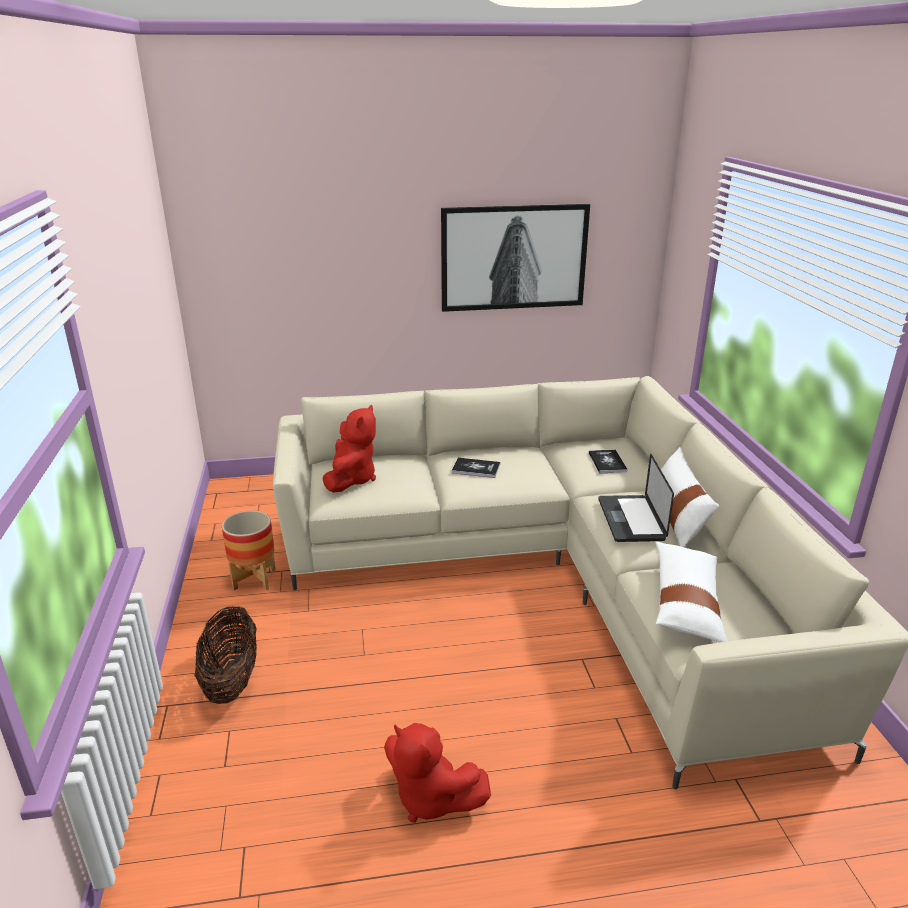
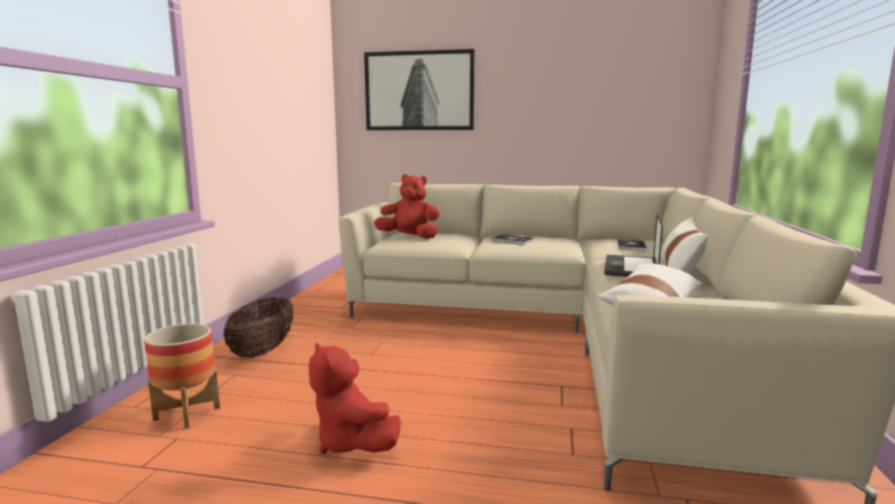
camera: 20 degrees right, 15 degrees down
(254, 579) = (327, 309): planter -> planter (187, 413)
(351, 479) = (410, 237): red plush toy -> red plush toy turned 105 degrees counterclockwise
(514, 258) = (578, 106): picture -> picture (419, 91)

